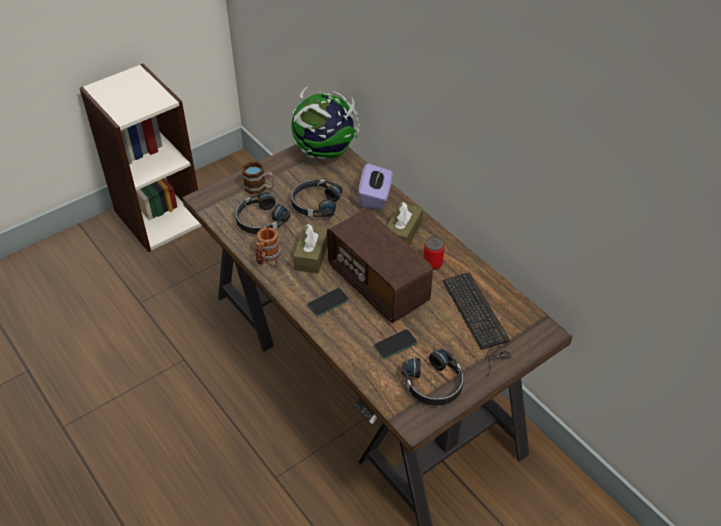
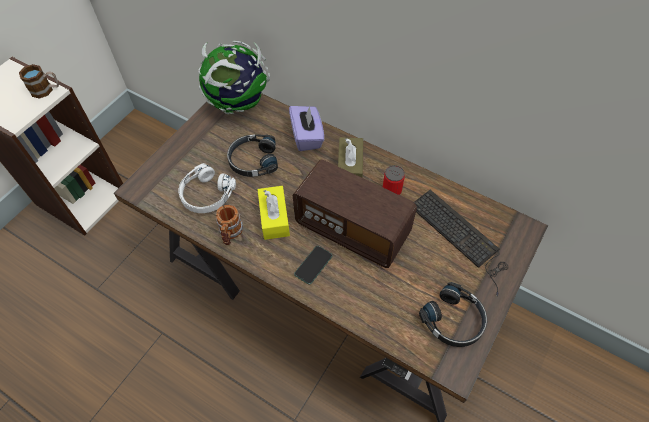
camera: 20 degrees left, 10 degrees up
(259, 188) = (190, 159): mug -> mug (46, 90)
(260, 220) = (206, 194): black headphones -> white headphones
(311, 255) = (274, 218): brown tissue box -> yellow tissue box
(395, 345) = (398, 290): phone -> none

